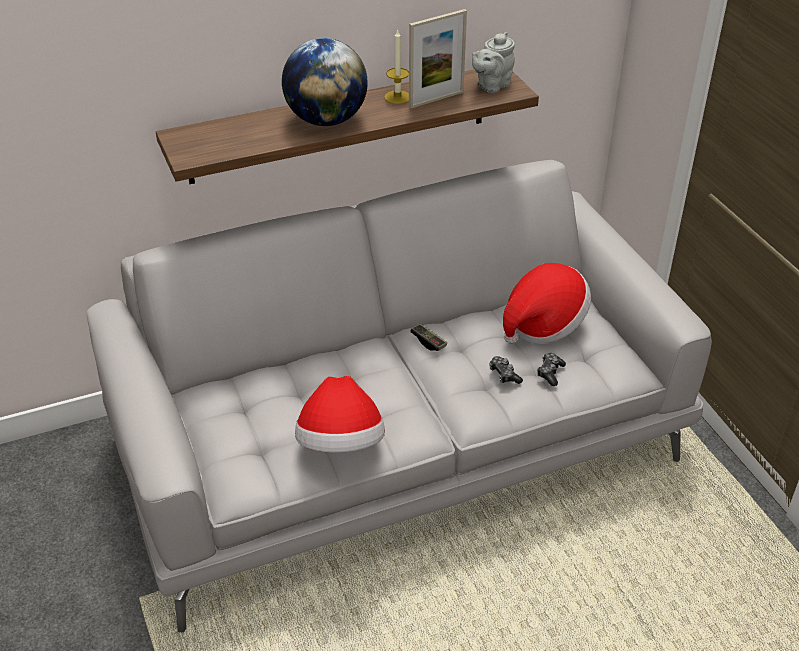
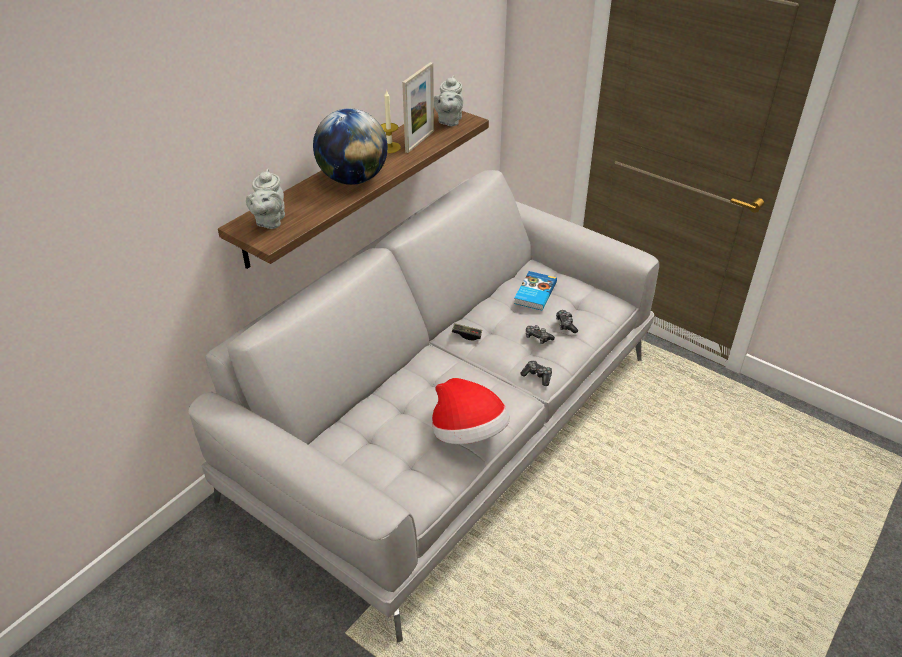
camera: 30 degrees left, 0 degrees up
(206, 139) = (269, 221): none -> grey teapot
(467, 416) = (537, 376): none -> game controller
(543, 324) = (534, 293): hat -> book

